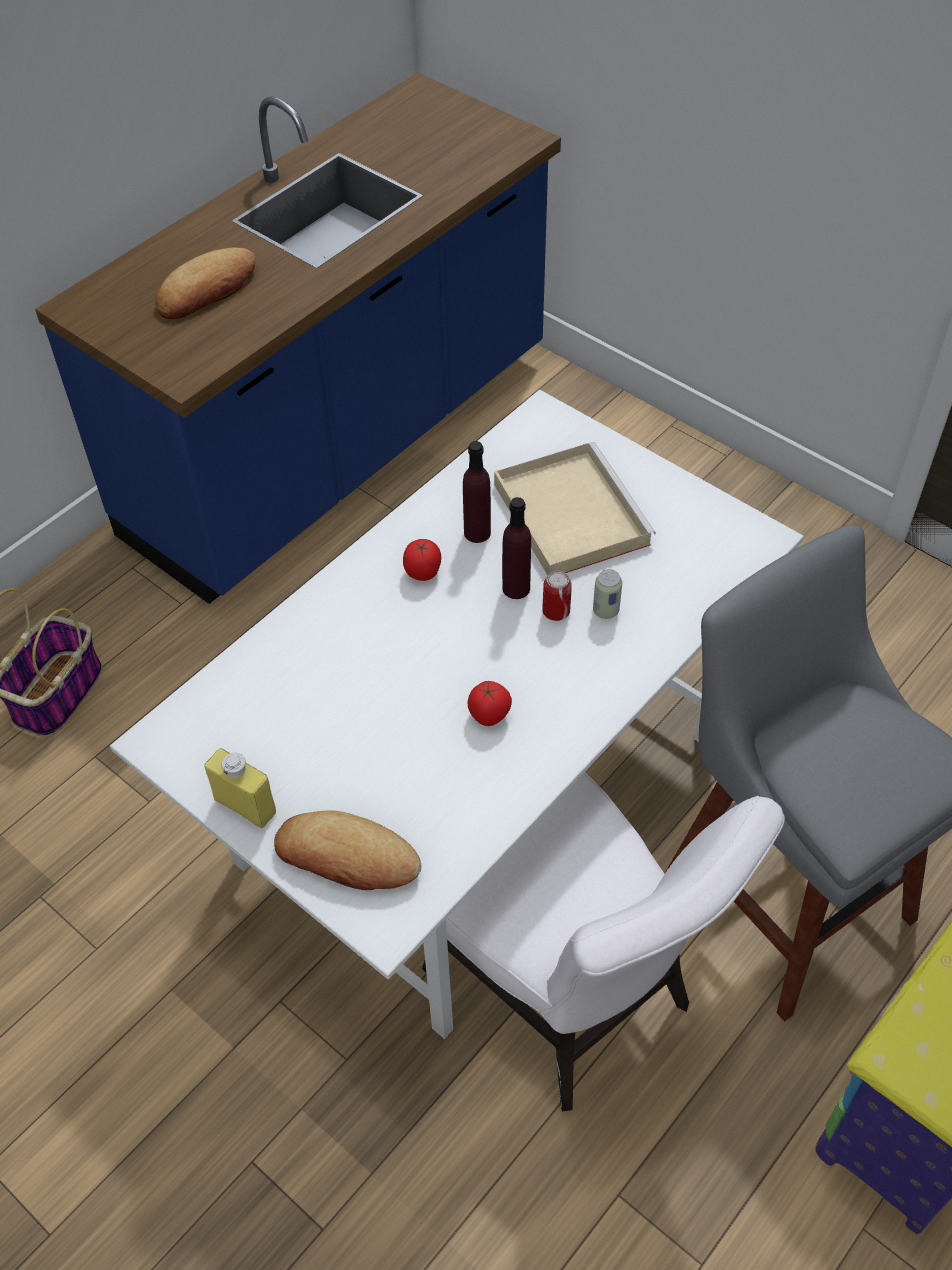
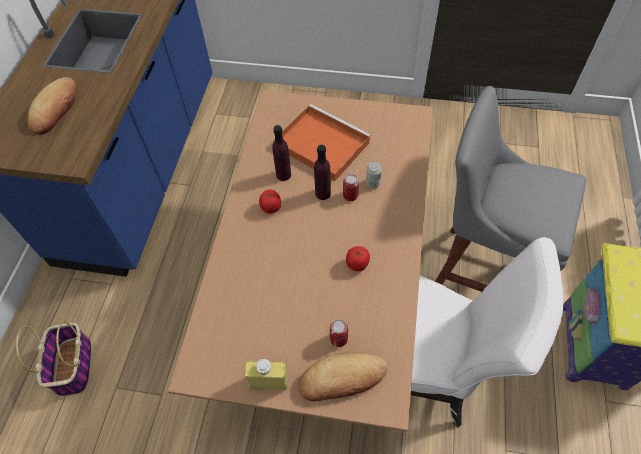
camera: 30 degrees left, 5 degrees up
(382, 803) = (338, 339): none -> can
(479, 802) = (325, 305): white dining table -> brown dining table
(568, 512) = (320, 144): beige tray -> orange tray

